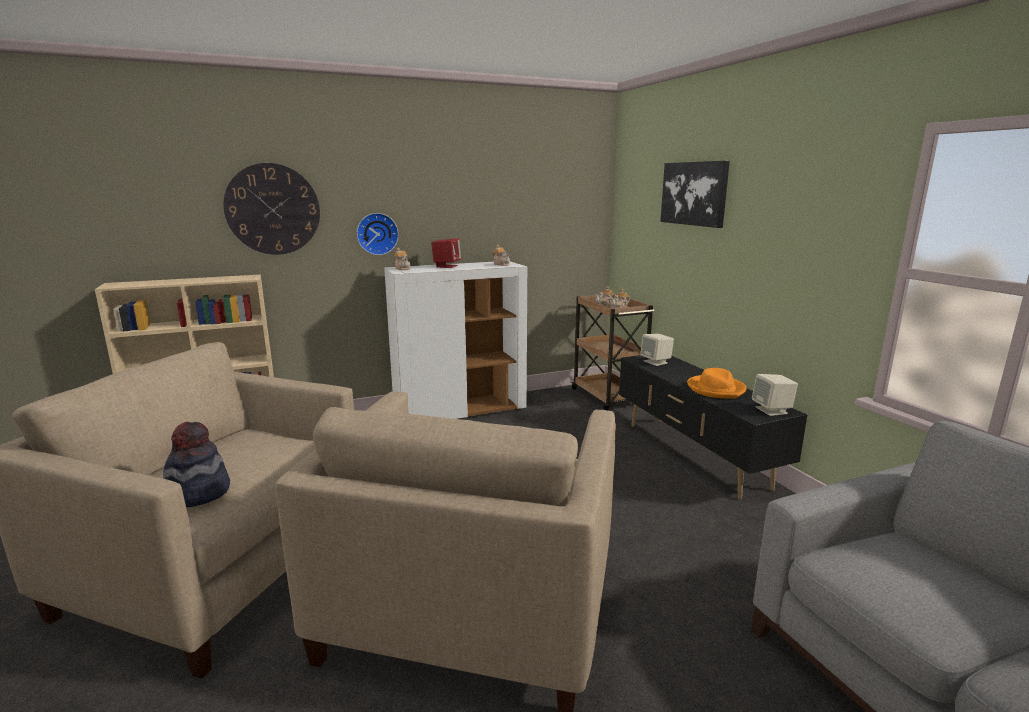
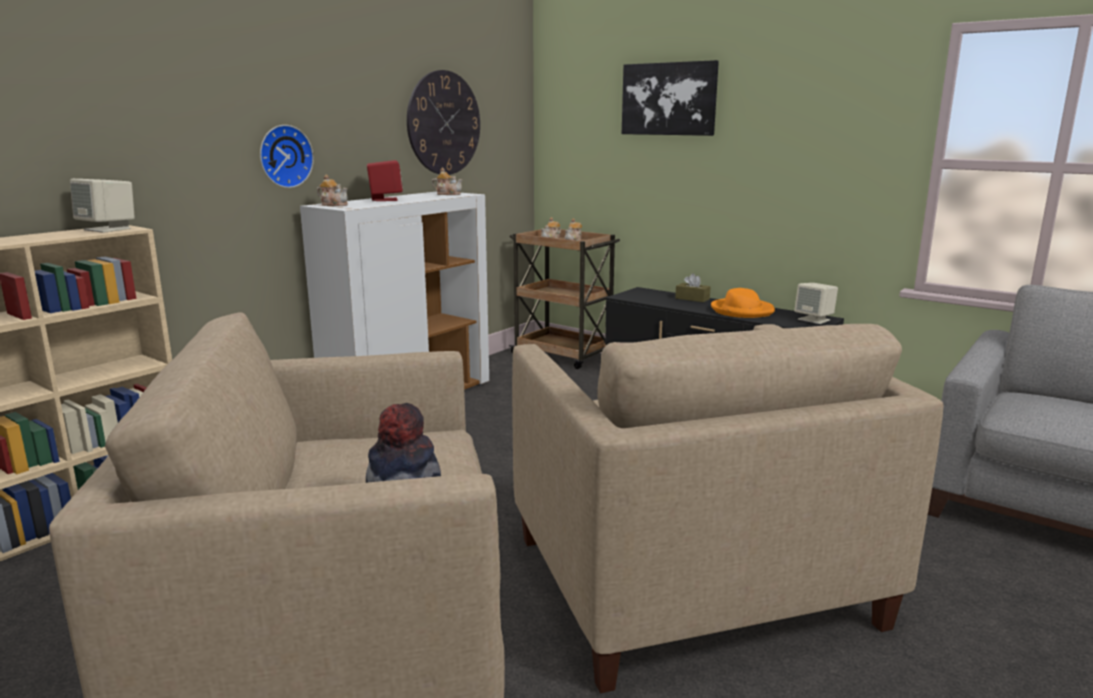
camera: 30 degrees left, 0 degrees up
(273, 209) = (137, 117): wall clock -> wall clock (444, 123)
(656, 362) = (648, 296): beige speaker -> beige speaker (108, 229)
(691, 370) = (692, 298): none -> brown tissue box

